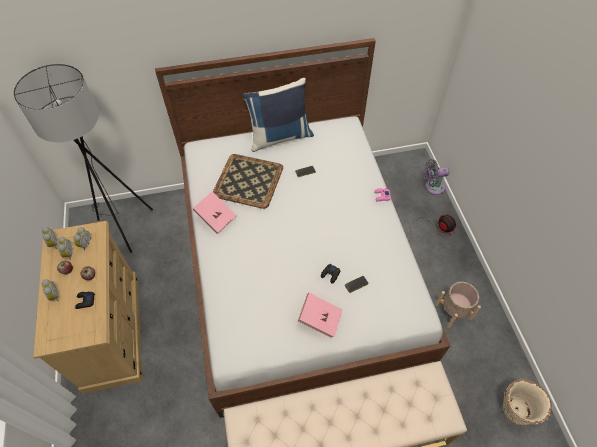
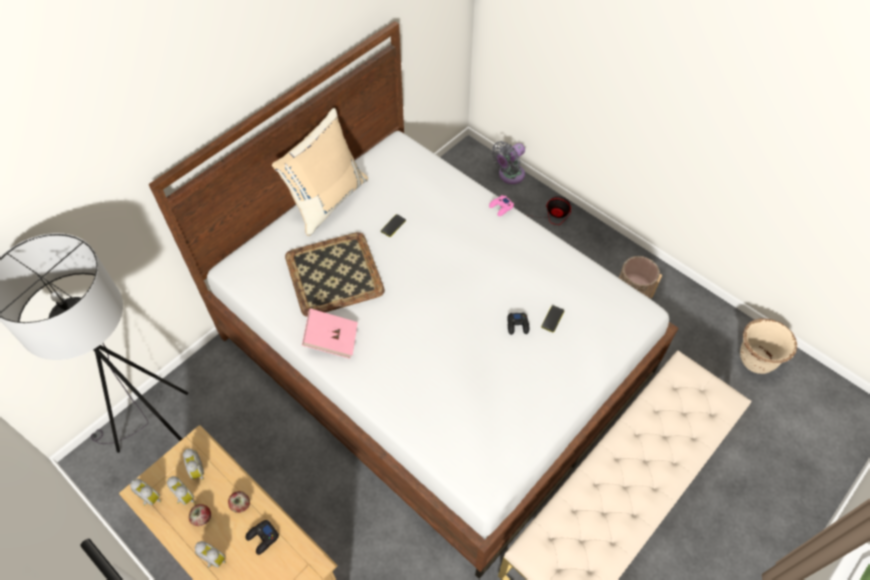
camera: 35 degrees left, 0 degrees up
(280, 136) = (327, 200): blue pillow -> beige pillow
(320, 319) = (546, 379): pink book -> none

